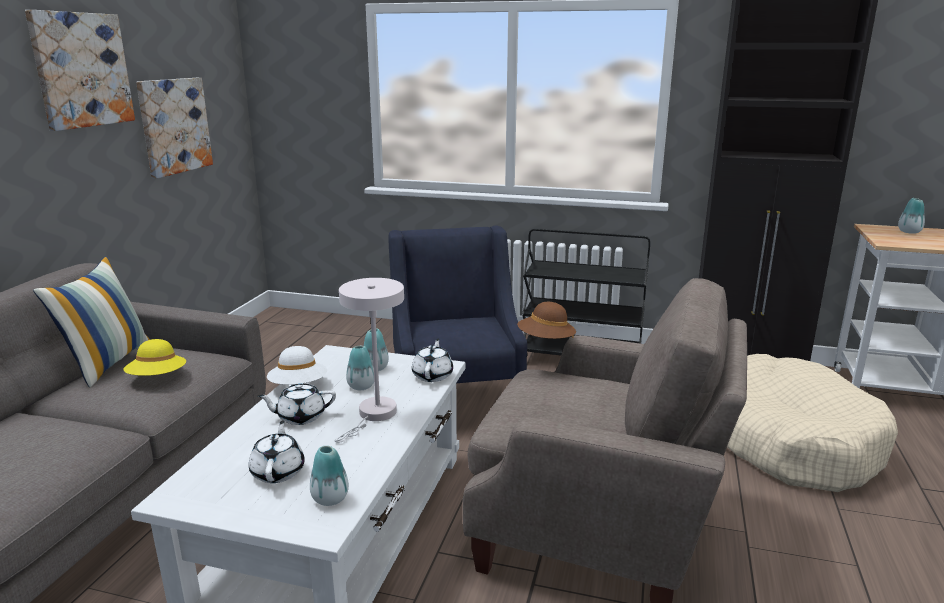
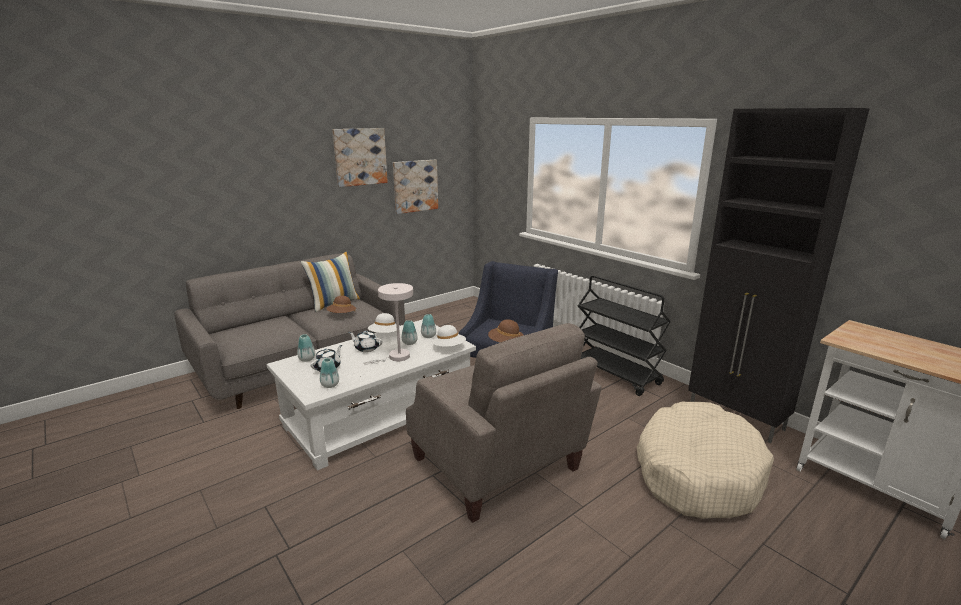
camera: 35 degrees right, 0 degrees up
(157, 378) = (342, 315): yellow hat -> brown hat
(433, 375) = (449, 348): white teapot -> white hat
(909, 232) = (888, 337): vase -> vase (307, 359)

